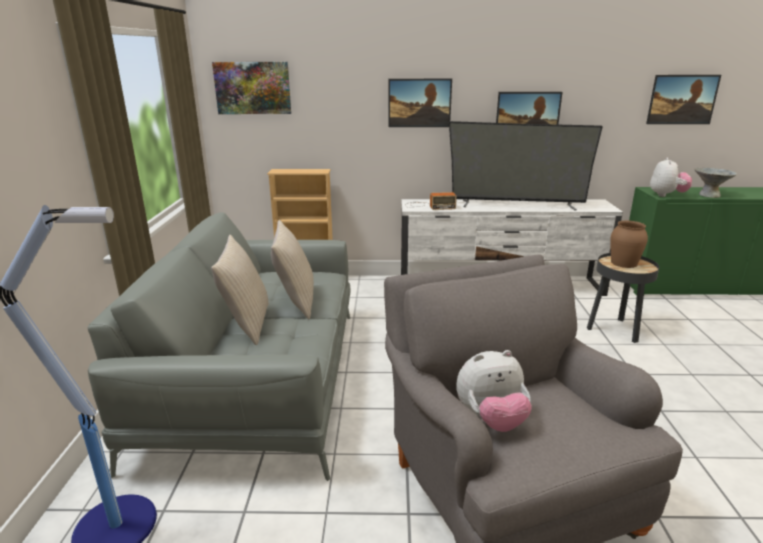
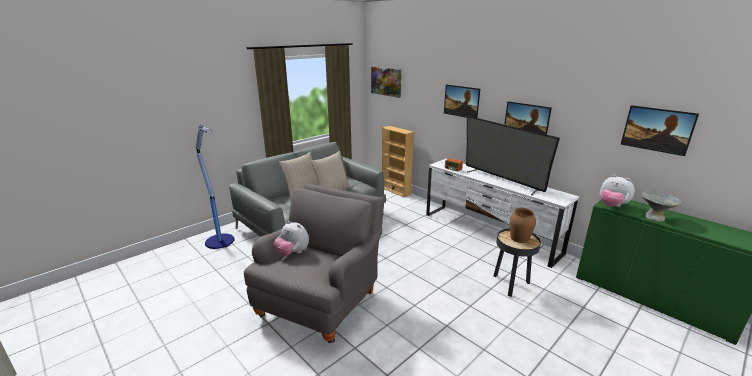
camera: 45 degrees right, 0 degrees up
(666, 195) = (612, 205): plush toy -> plush toy turned 75 degrees clockwise

